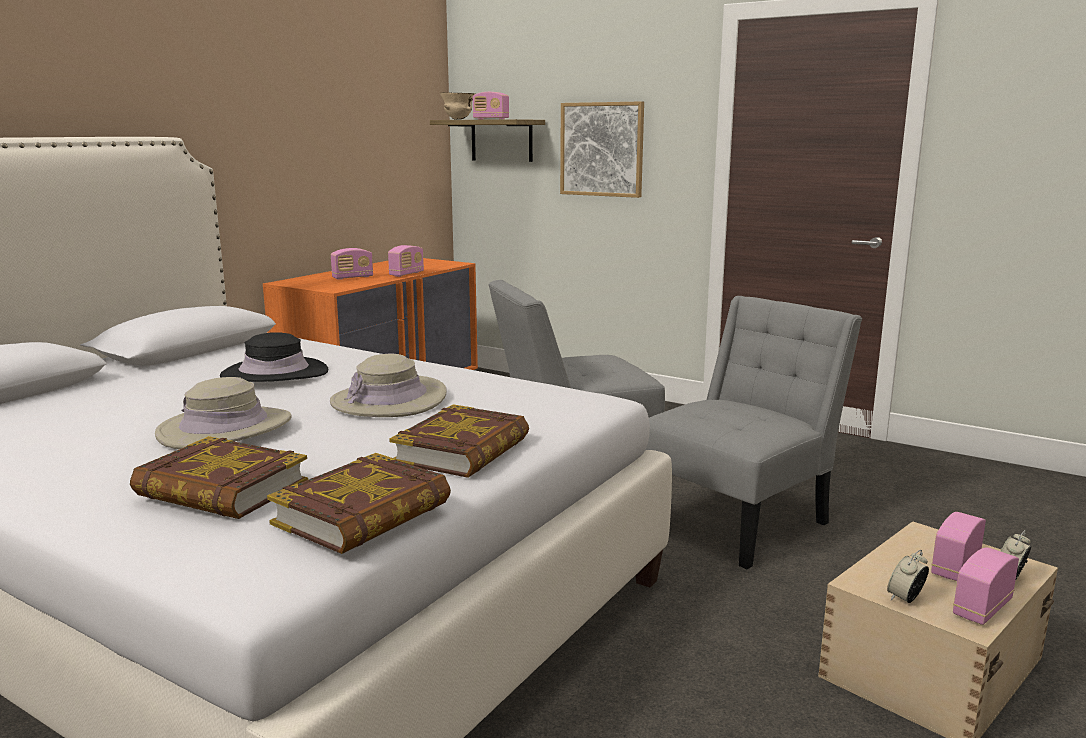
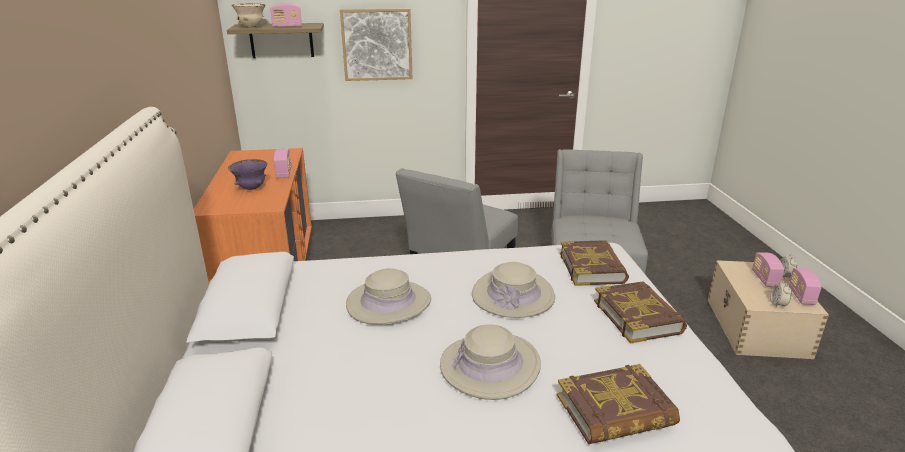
camera: 40 degrees left, 10 degrees up
(275, 374) = (388, 303): black hat -> beige hat
(352, 277) = (251, 188): radio -> purple bowl
(363, 514) = (706, 384): book -> book (592, 268)

